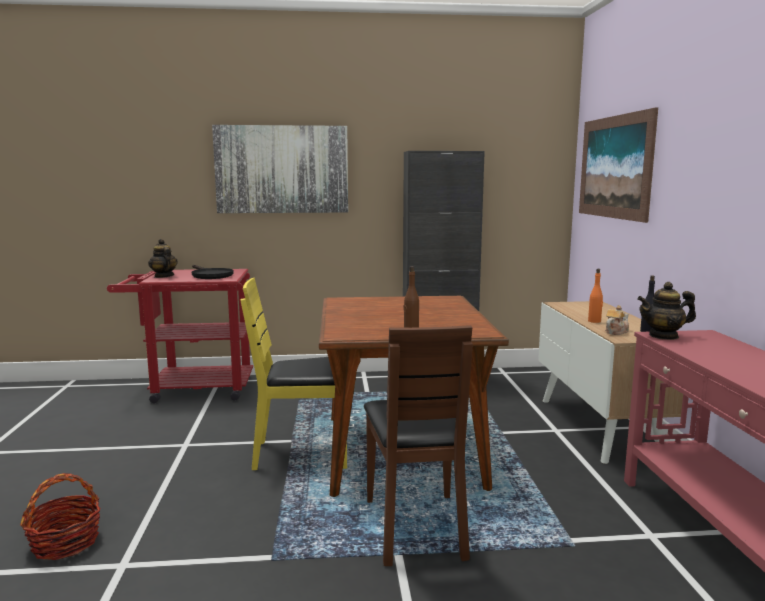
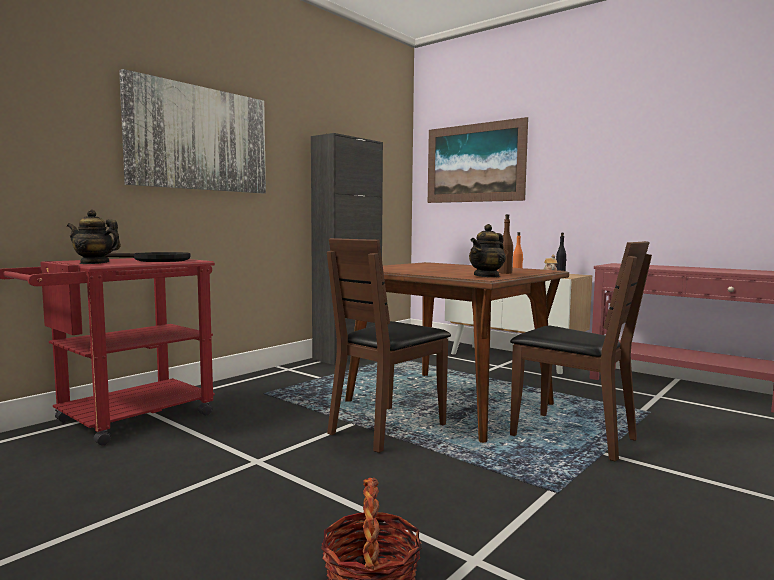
camera: 45 degrees left, 5 degrees down
(303, 454) = (387, 428): yellow chair -> brown chair
(664, 336) = (613, 265): teapot -> teapot (487, 276)

